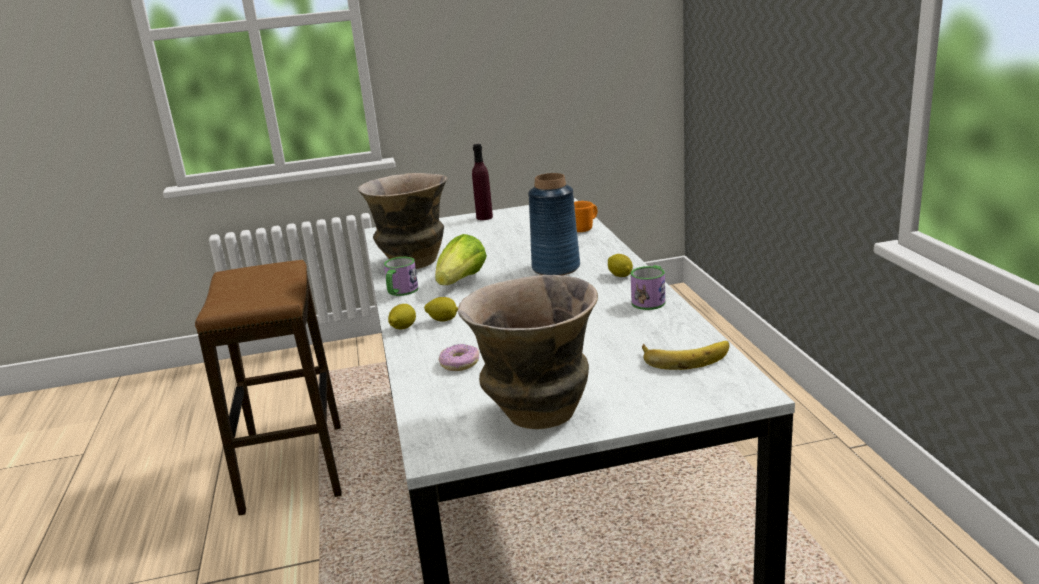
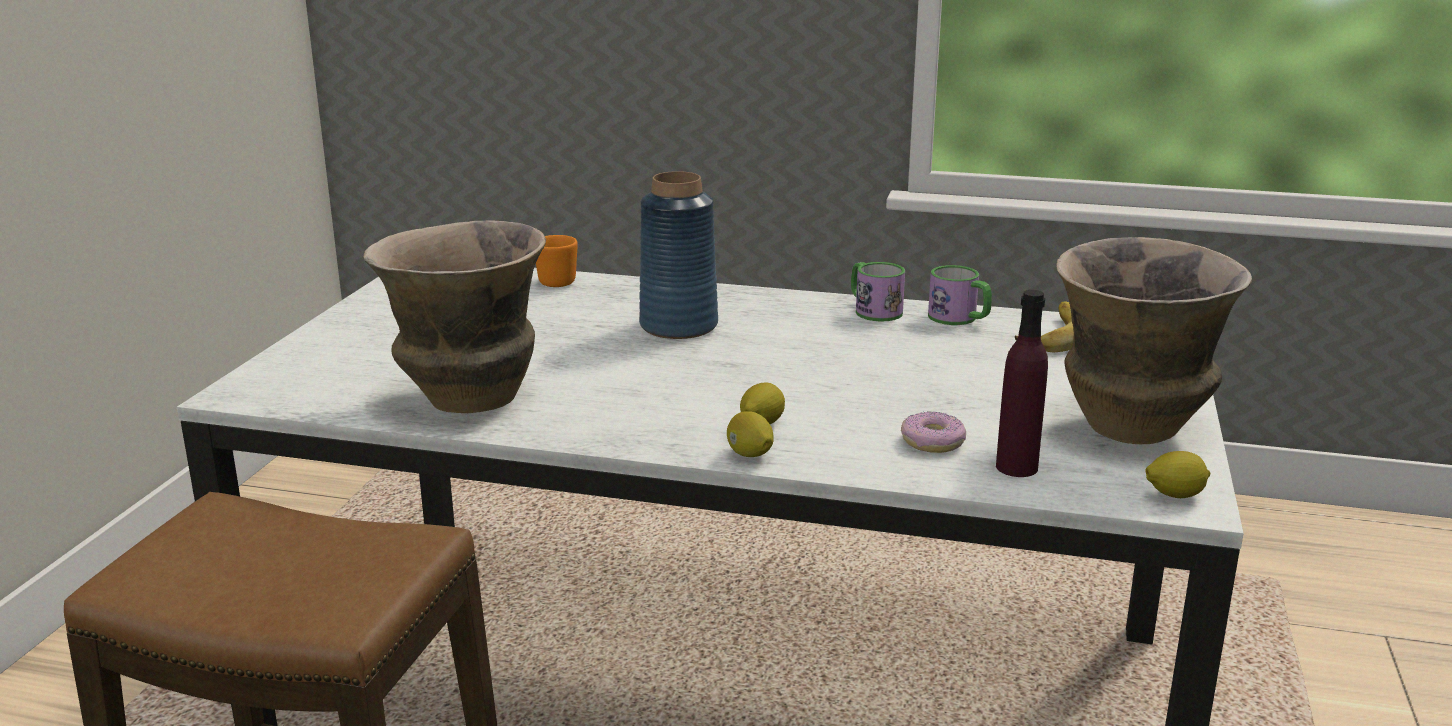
camera: 65 degrees left, 0 degrees up
(400, 292) = (590, 432): mug -> mug (959, 319)
(461, 281) = (621, 385): lettuce -> none
(484, 217) = (358, 318): purple bottle -> purple bottle (1016, 467)
(620, 275) = (769, 304): lemon -> lemon (1174, 495)

